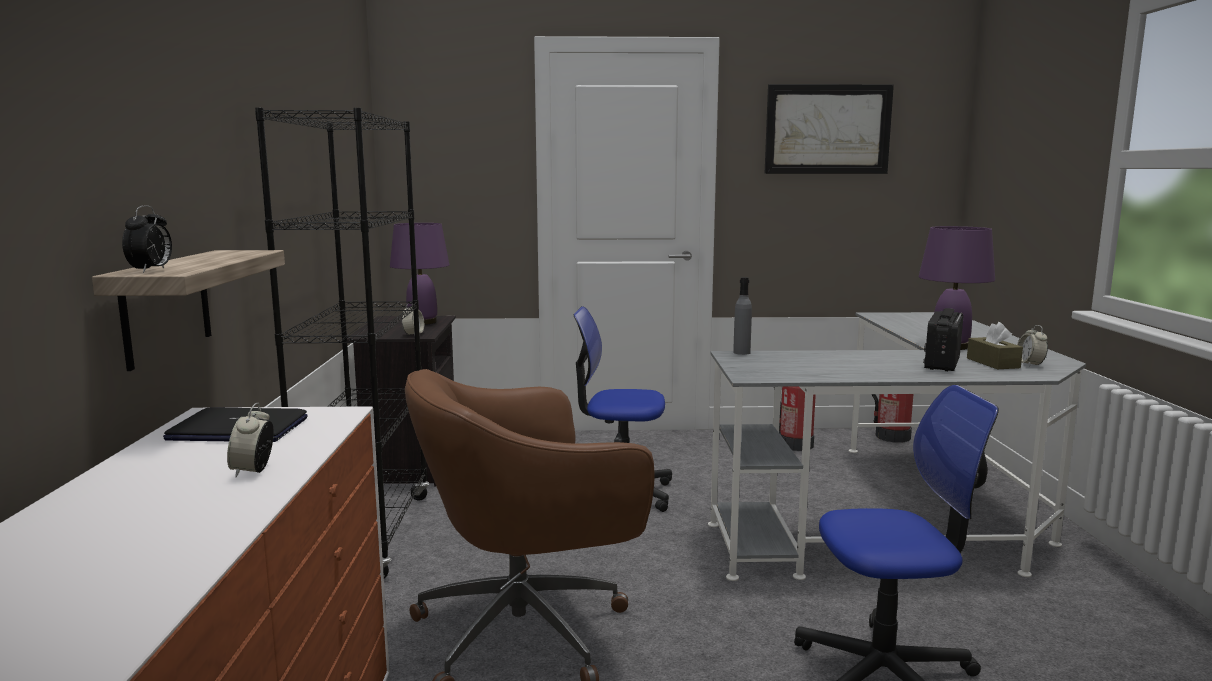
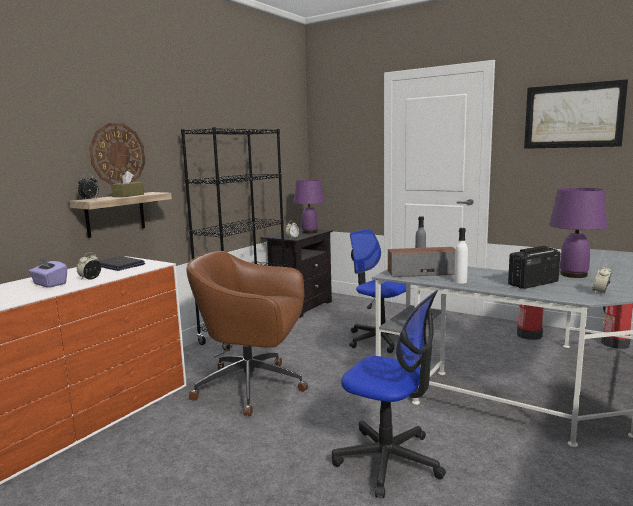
camera: 35 degrees right, 0 degrees up
(163, 158) = (118, 155): none -> wall clock
(167, 505) = (49, 284): none -> purple tissue box
(783, 366) = (422, 272): none -> speaker
(862, 372) = (460, 281): none -> white bottle
(993, 363) = (573, 288): brown tissue box -> brown tissue box (128, 195)

